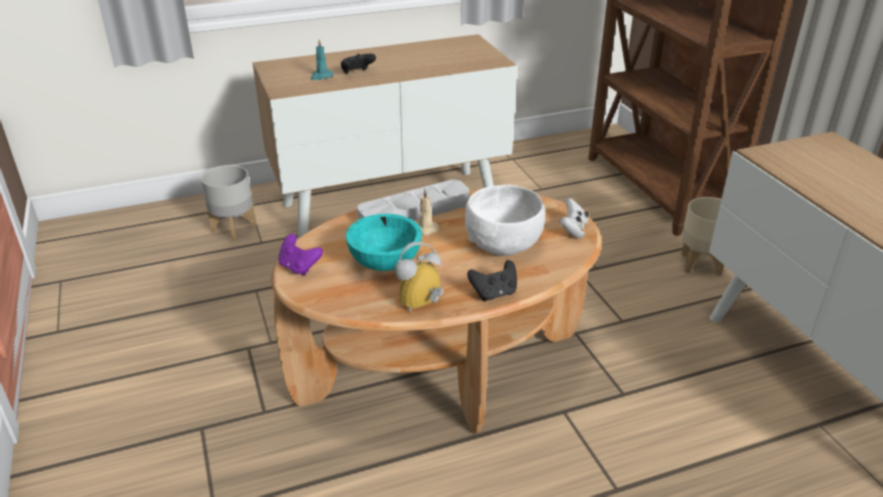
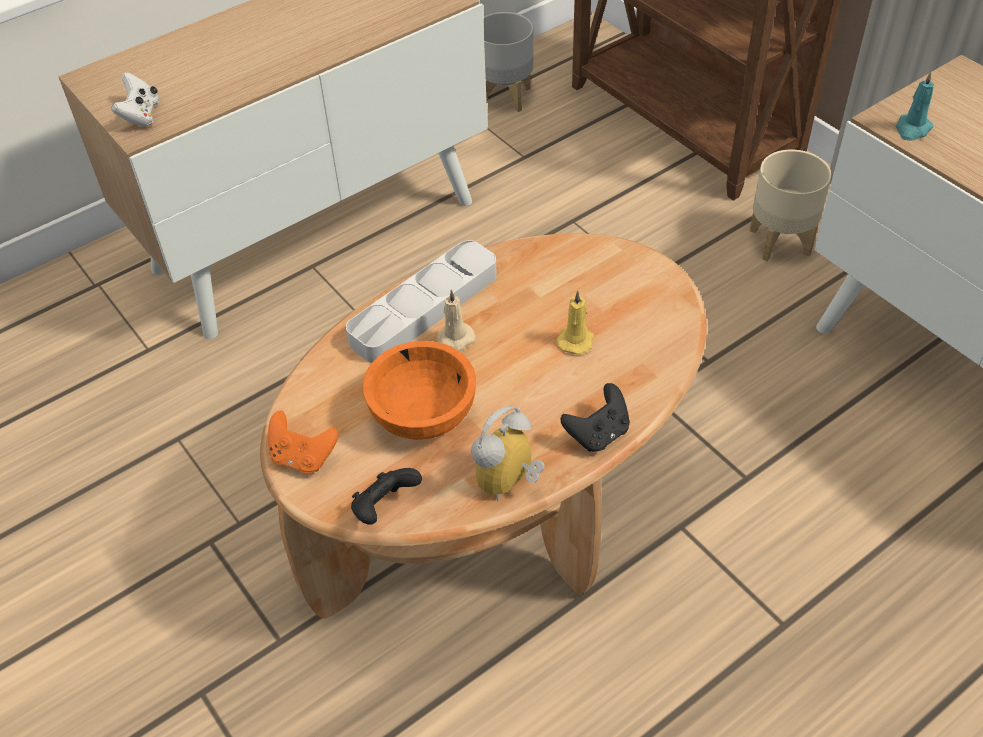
camera: 15 degrees left, 15 degrees up
(234, 228) = (94, 334): grey planter -> grey planter (505, 96)
(299, 267) = (303, 457): purple game controller -> orange game controller
(321, 76) = (189, 87): turquoise candle -> turquoise candle (912, 129)
(357, 73) = (243, 69): black game controller -> black game controller (385, 508)
(385, 262) = (424, 415): turquoise bowl -> orange bowl
(504, 244) = (576, 339): white bowl -> yellow candle
(573, 230) = (659, 290): white game controller -> white game controller (141, 115)

